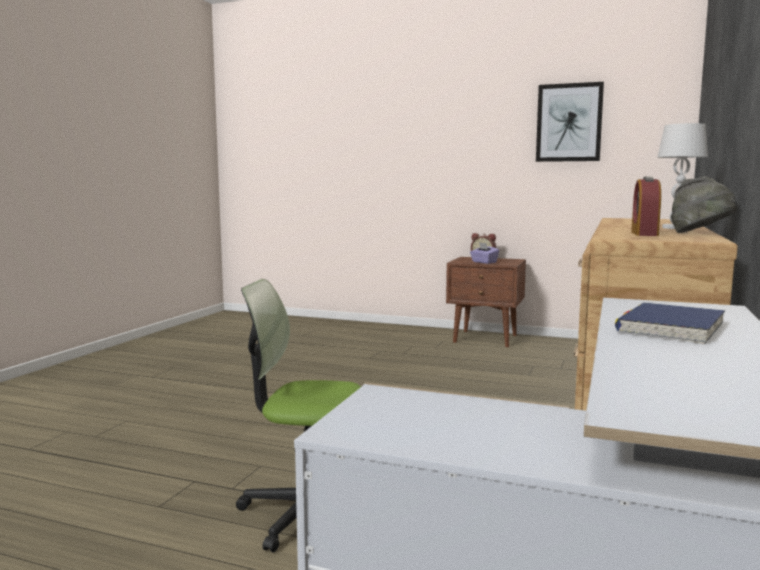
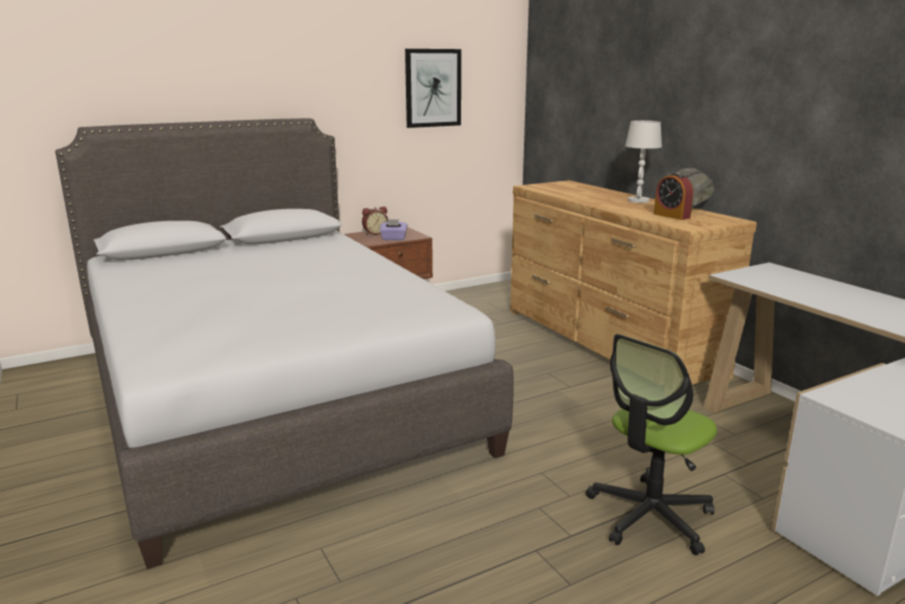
camera: 50 degrees left, 10 degrees up
(289, 356) = (272, 398): none -> grey bed
(670, 328) = (820, 294): blue book -> none

